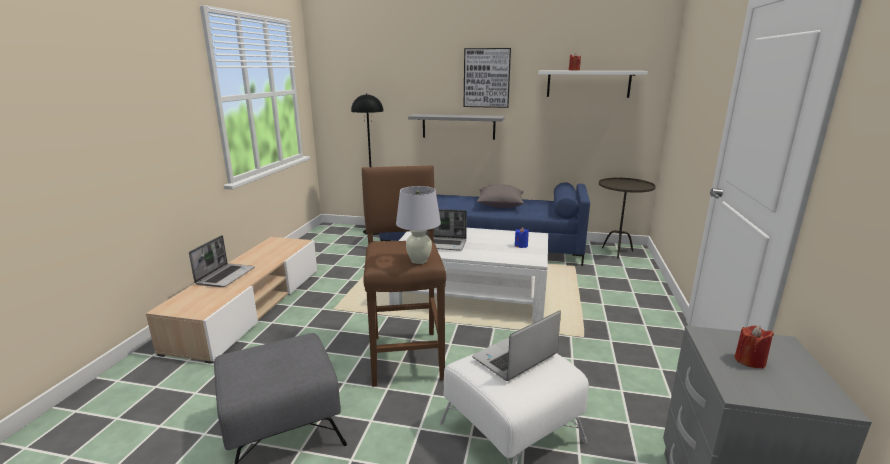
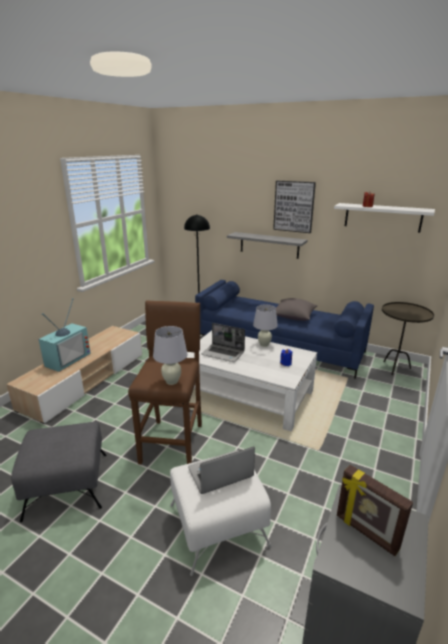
camera: 15 degrees right, 5 degrees up
(225, 276) = (67, 359): laptop -> television
(484, 232) = (264, 344): none -> white table lamp
(749, 360) = (366, 532): red candle -> picture frame

